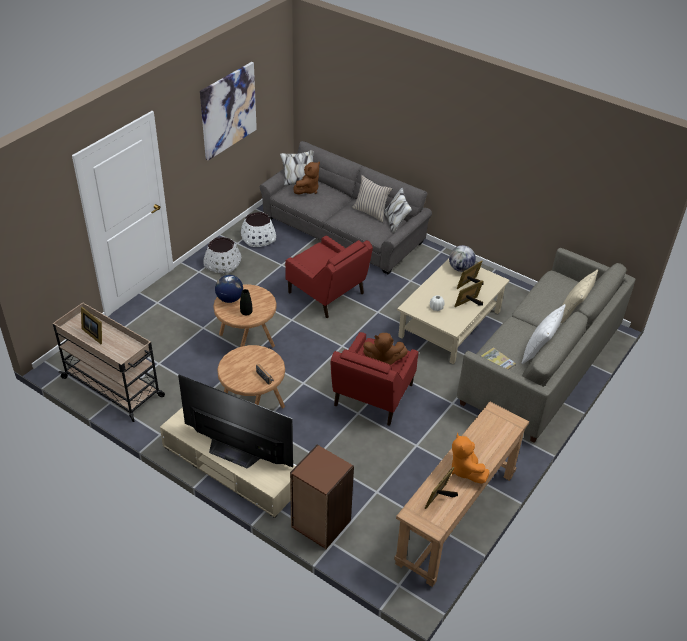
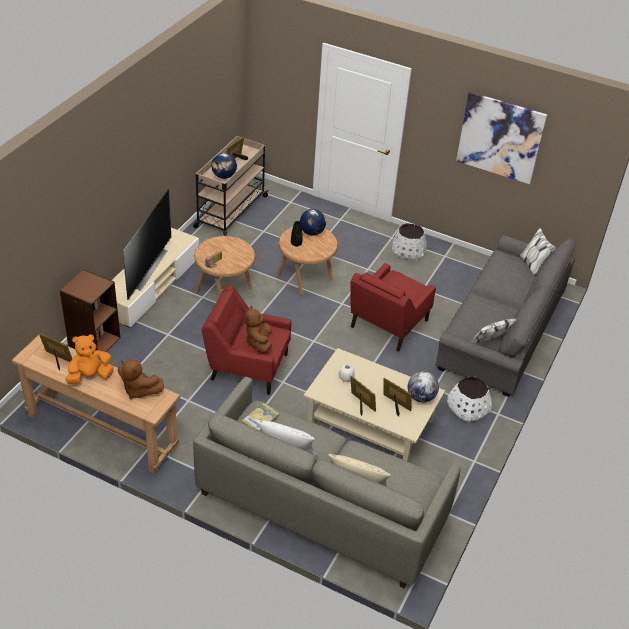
camera: 80 degrees right, 0 degrees up
(124, 346) = (224, 176): none -> globe
(258, 238) = (458, 269): white planter -> white planter (468, 407)
(308, 190) = (515, 270): brown plush toy -> brown plush toy (138, 390)
(371, 212) = (496, 320): beige pillow -> none

